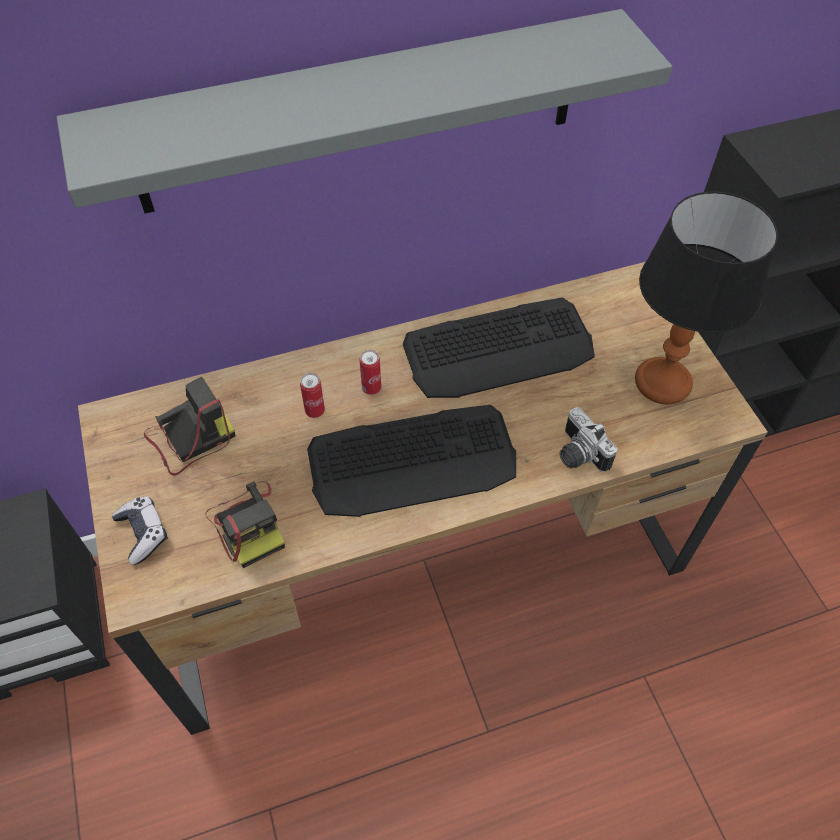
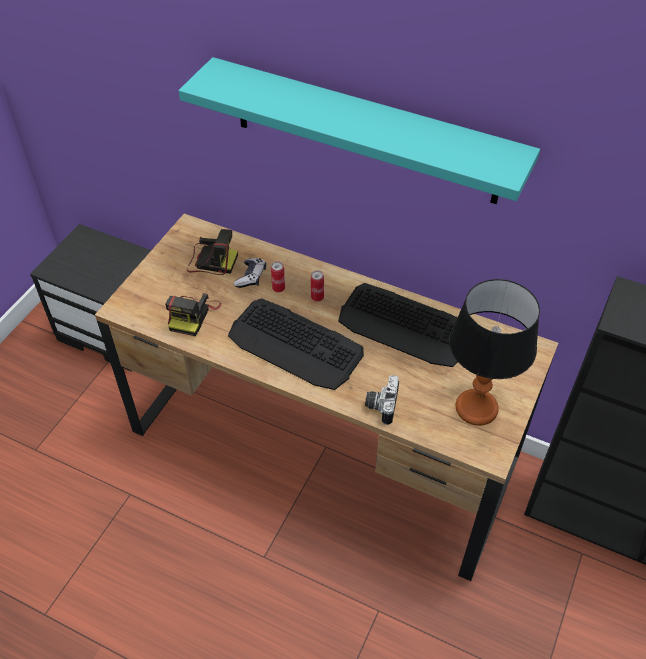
camera: 45 degrees right, 5 degrees down
(143, 533) = (149, 286): game controller -> game controller (251, 277)
(361, 114) = (365, 132): grey shelf -> turquoise shelf

